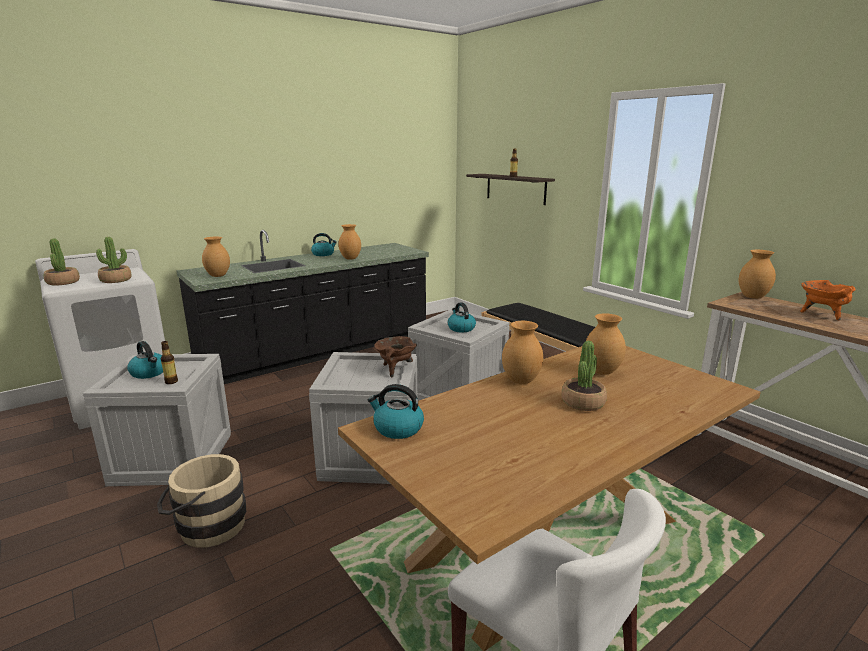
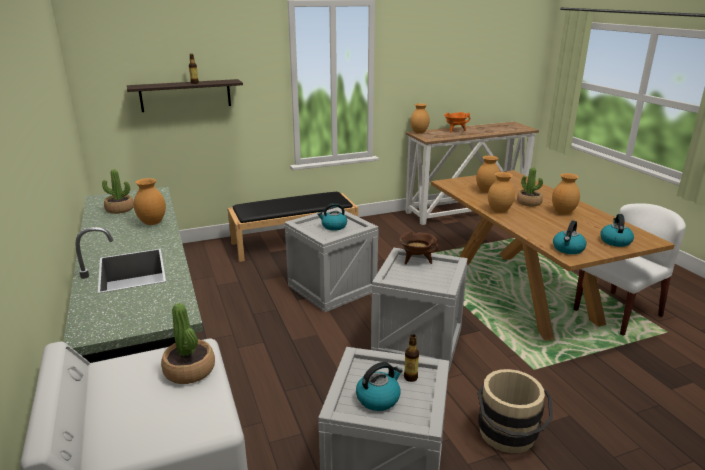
camera: 75 degrees left, 5 degrees up
(63, 282) = (155, 432): potted plant -> potted plant (120, 209)
(218, 276) = (156, 307): brown vase -> brown vase (563, 212)
(323, 254) = (100, 236): kettle -> kettle (615, 241)

